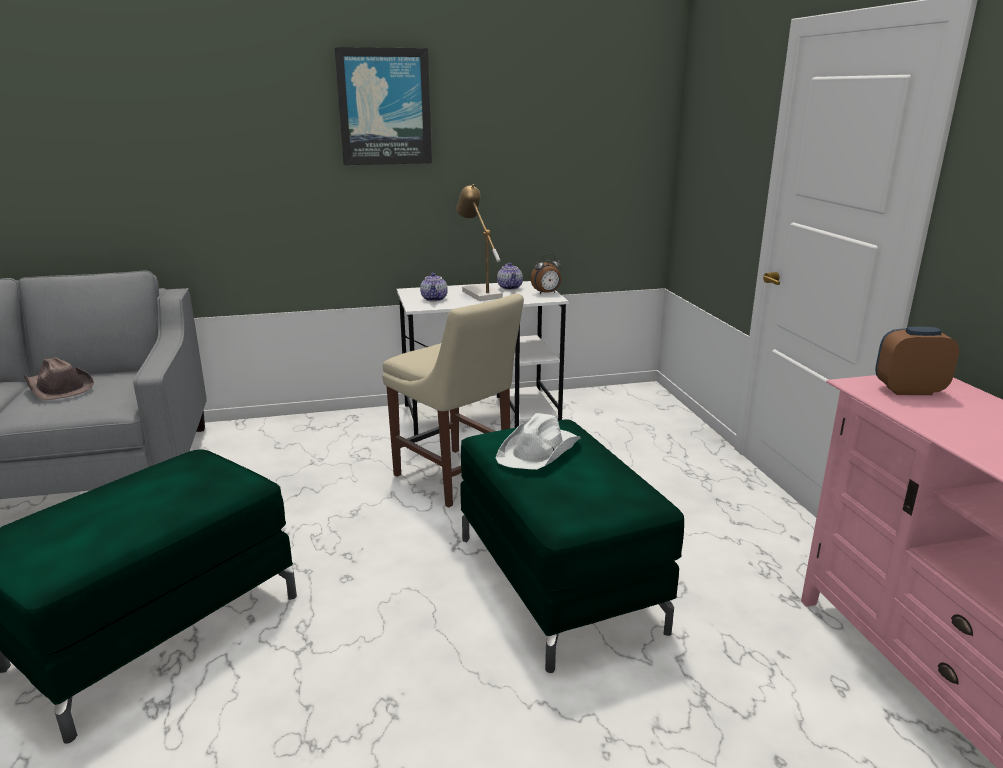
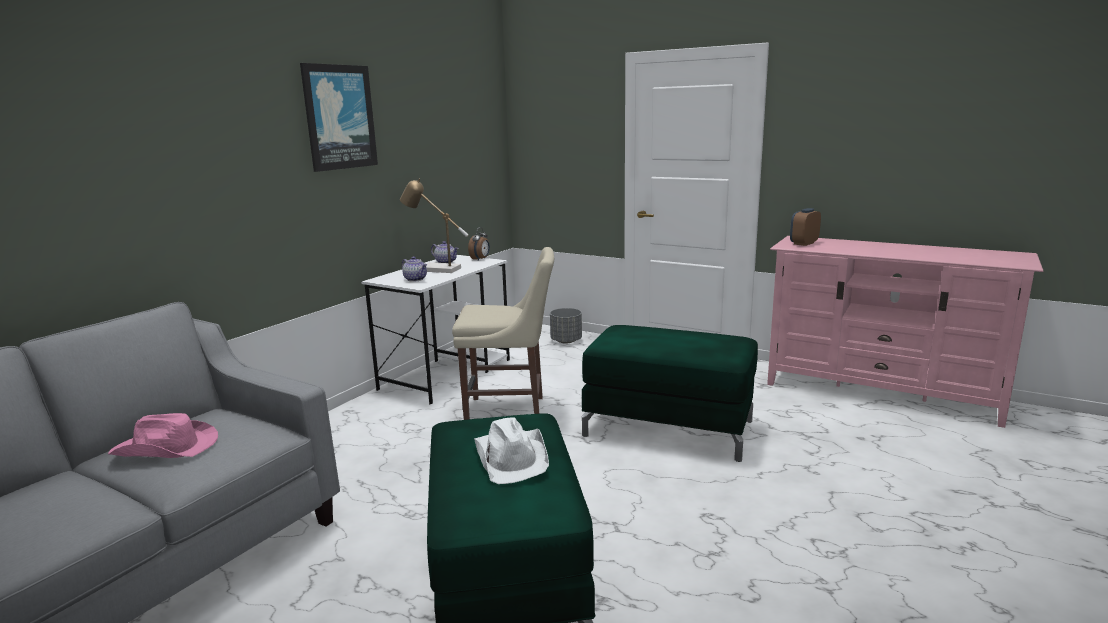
camera: 45 degrees left, 5 degrees down
(59, 388) = (166, 448): brown hat -> pink hat
(539, 451) = (646, 339): white hat -> white hat (512, 457)
(659, 426) = (566, 341): none -> grey planter

